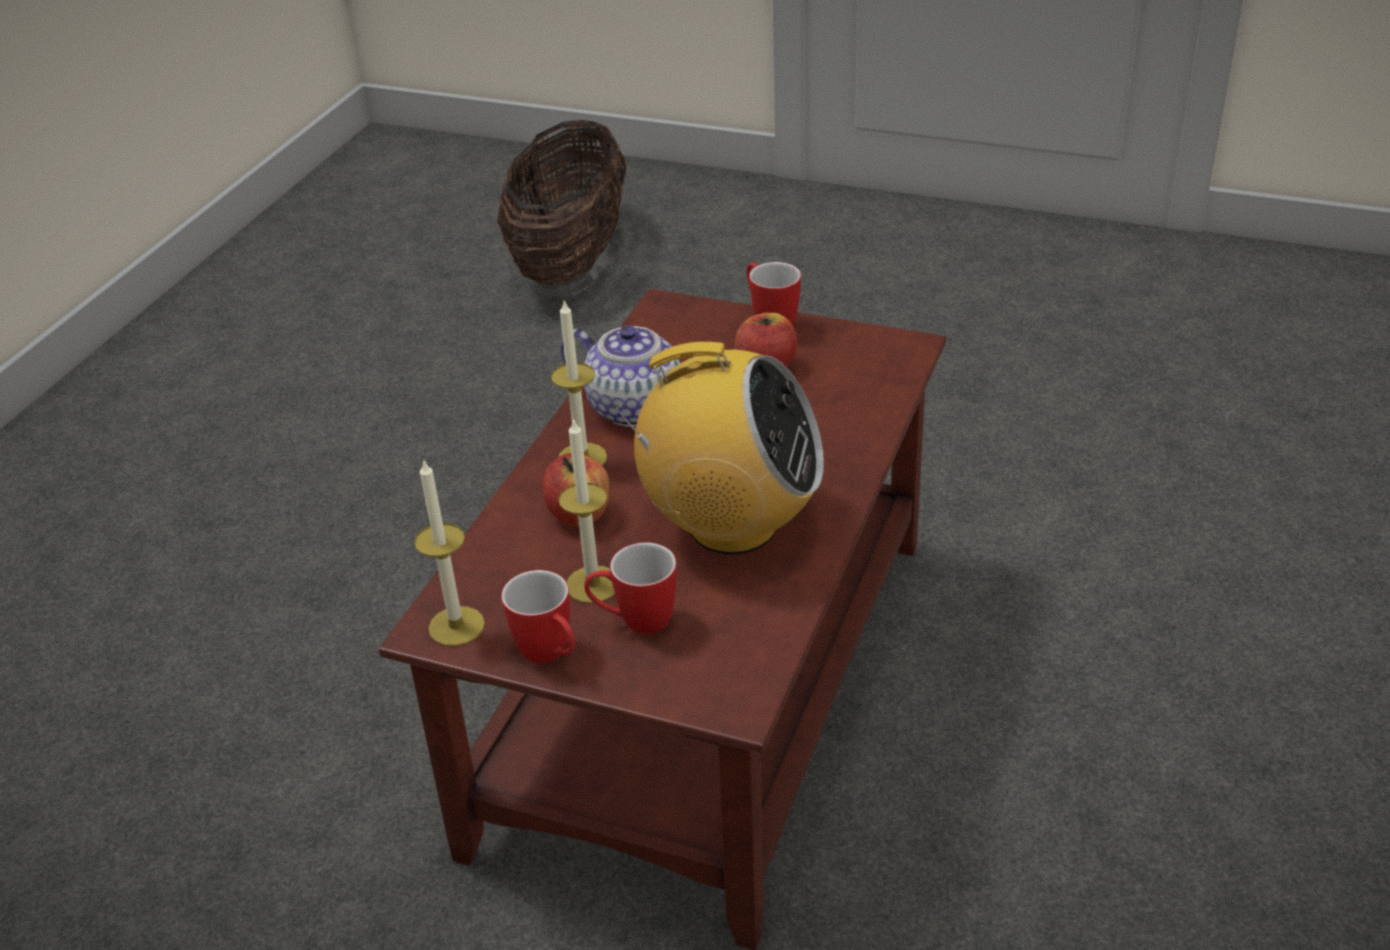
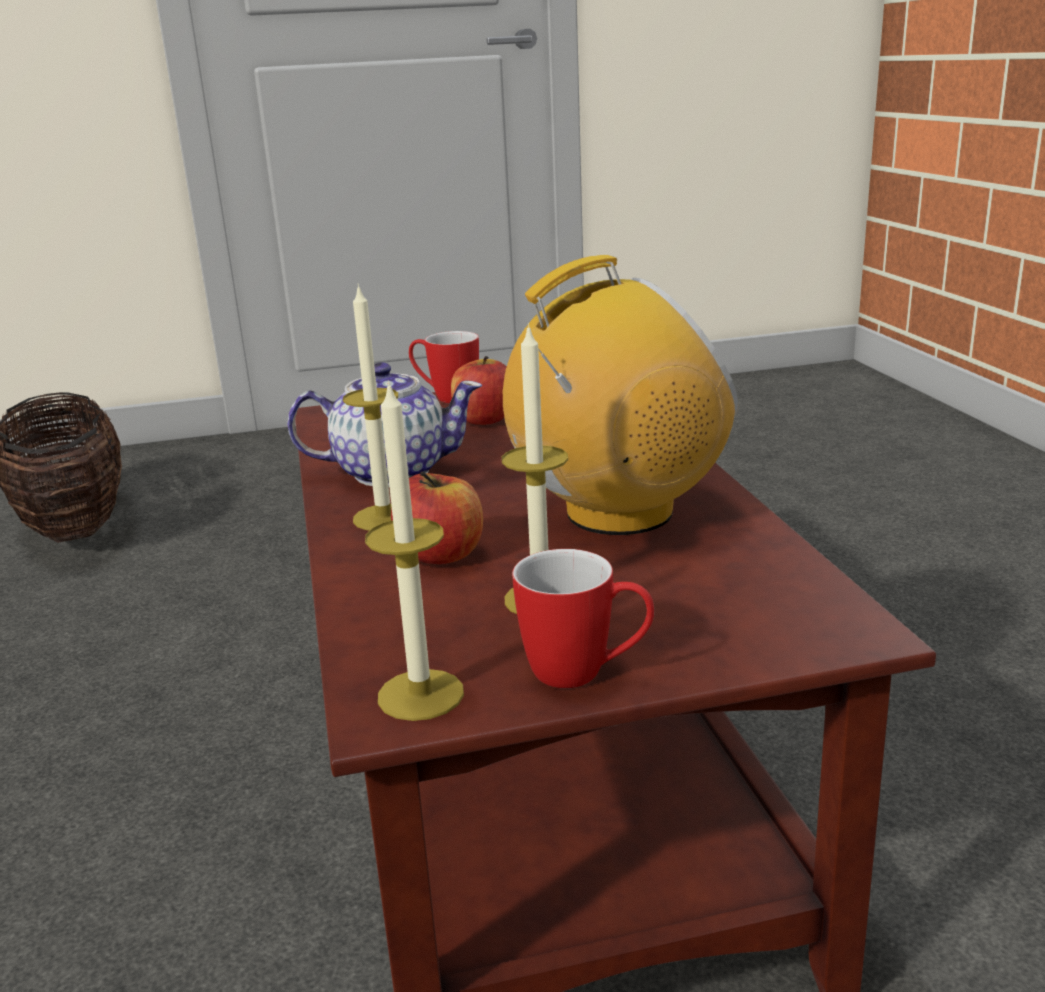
camera: 35 degrees left, 15 degrees down
(634, 622) = (636, 610): mug -> none

